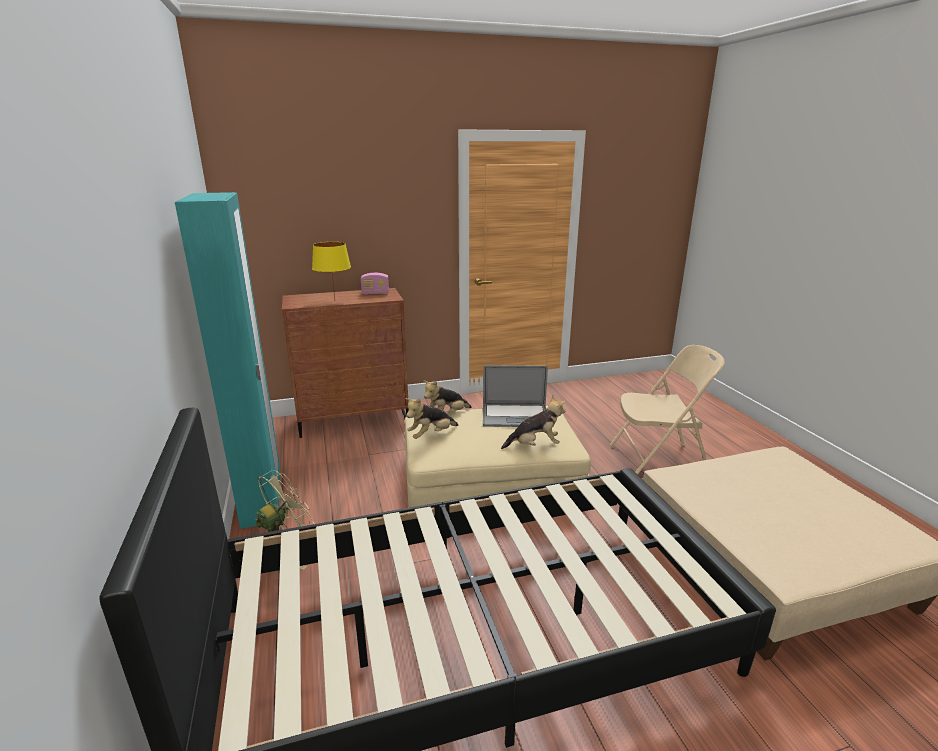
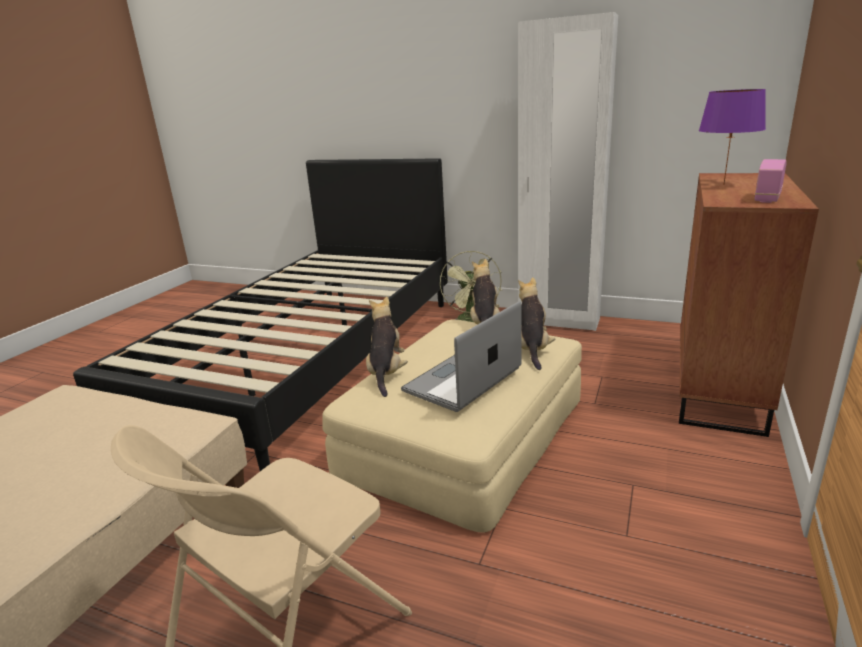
camera: 130 degrees right, 0 degrees up
(262, 500) = (558, 321): turquoise wardrobe -> white wardrobe
(335, 301) = (723, 185): yellow table lamp -> purple table lamp
(535, 445) = (386, 372): plush toy -> plush toy turned 150 degrees clockwise

